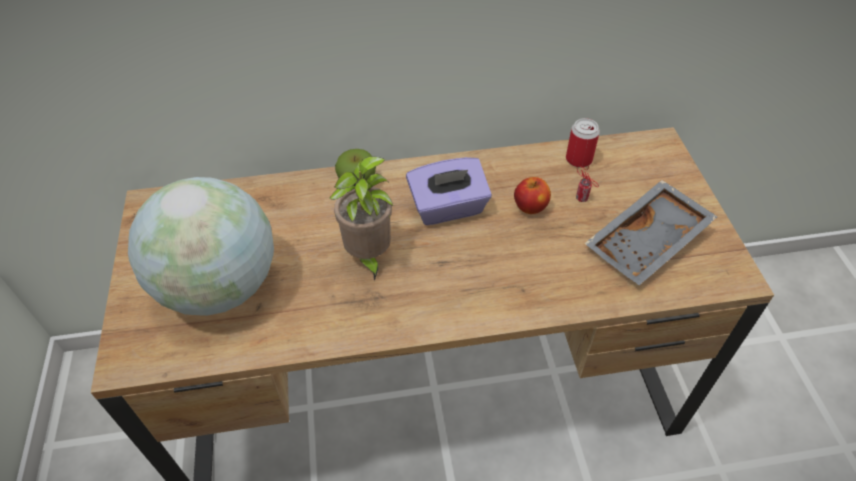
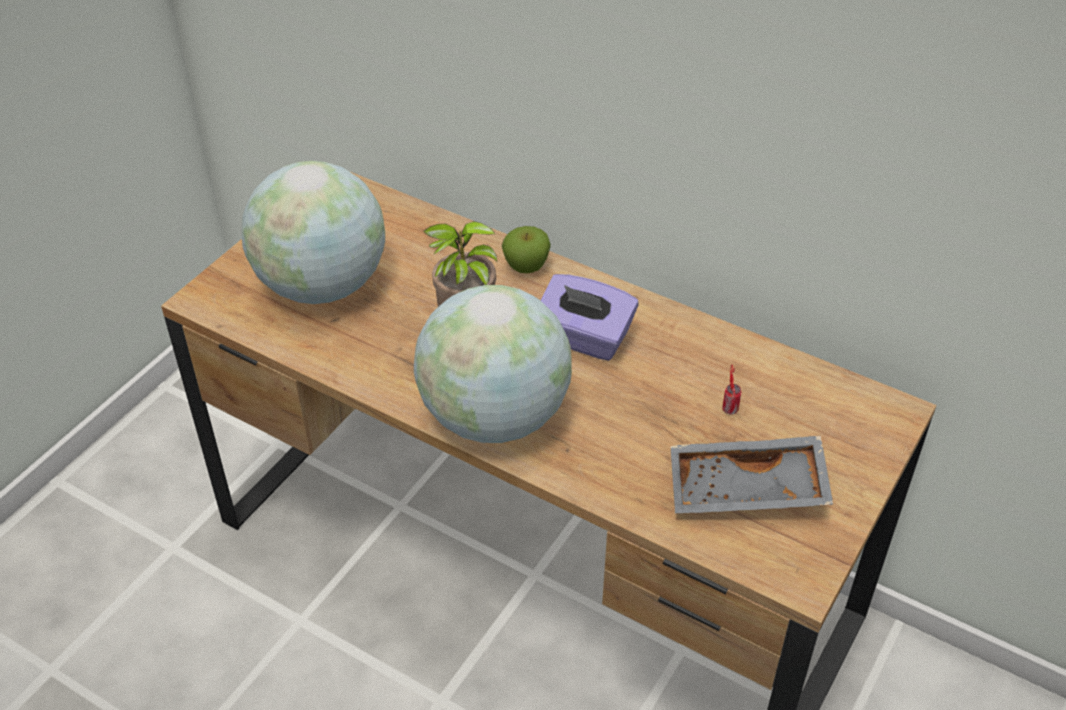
camera: 40 degrees right, 5 degrees down
(453, 301) = (494, 417): none -> globe
(530, 207) = (665, 385): apple -> none
(578, 159) = (776, 372): can -> none

